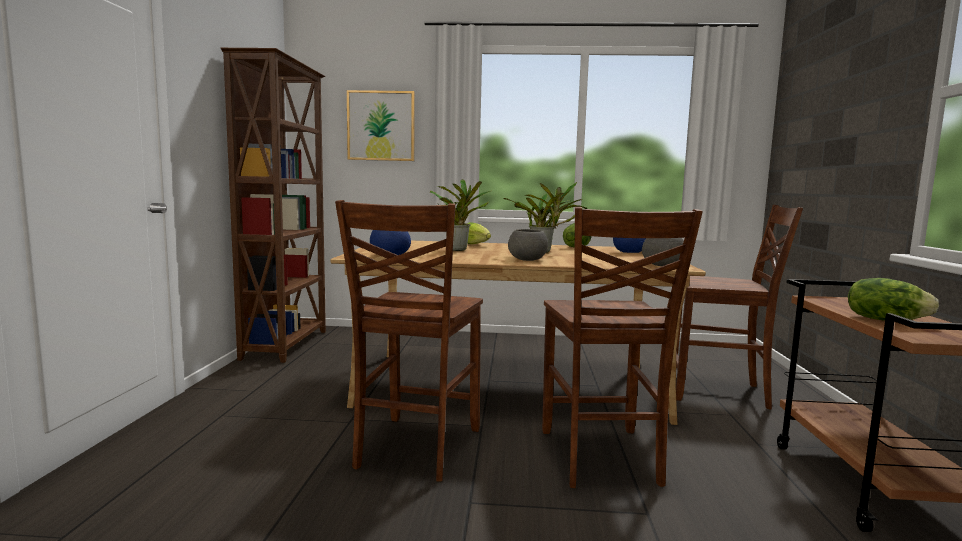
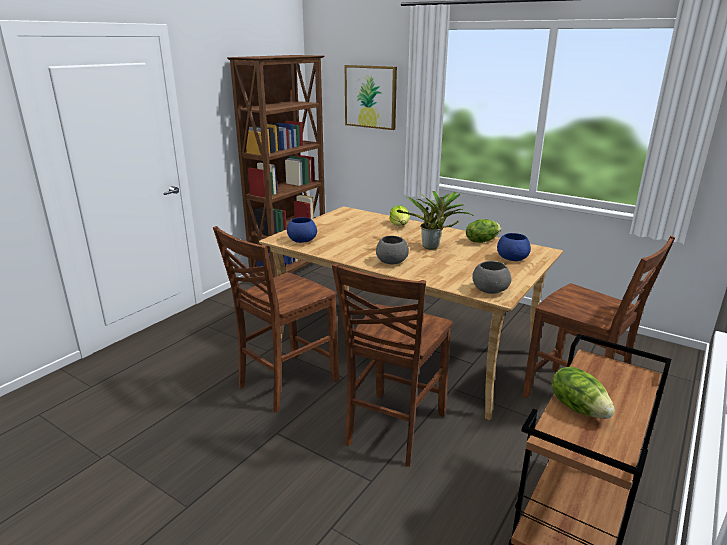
camera: 30 degrees right, 15 degrees up
(458, 249) = (369, 234): potted plant -> none

